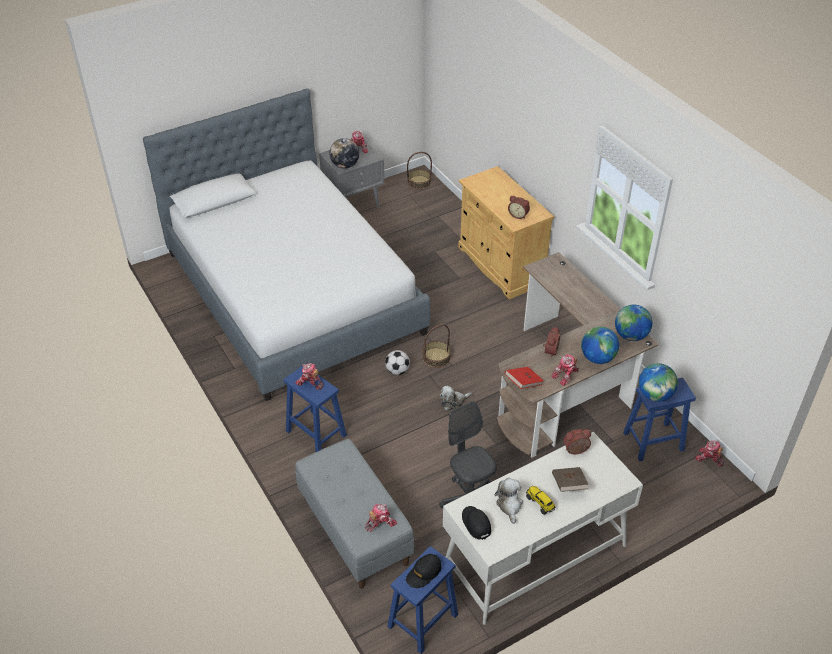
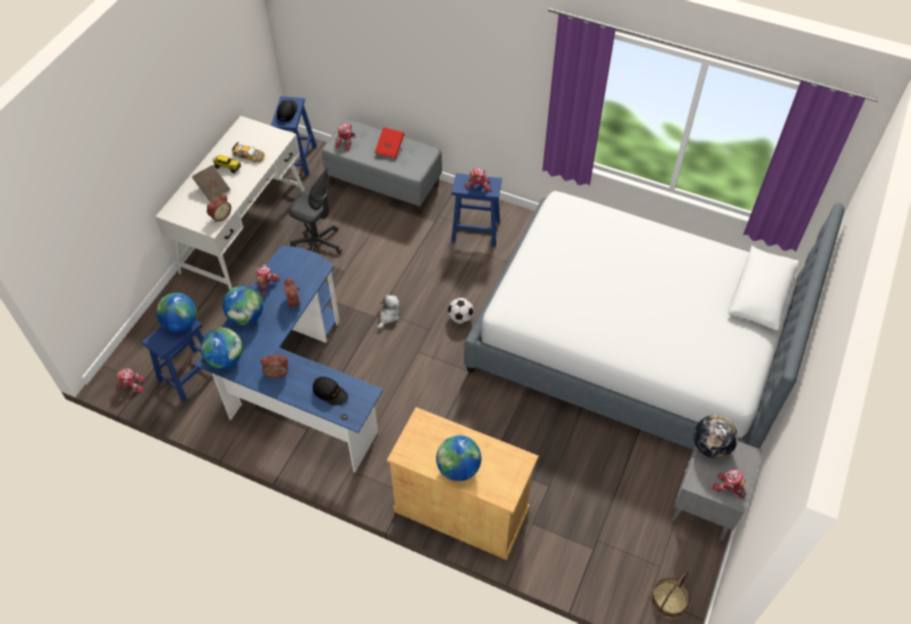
camera: 145 degrees right, 10 degrees up
(436, 357) = (438, 351): basket -> none
(476, 524) = (265, 134): black cap -> black cap (330, 393)
(509, 505) = (249, 155): plush toy -> toy car
(512, 194) = (458, 468): none -> globe
(518, 215) = (427, 436): alarm clock -> alarm clock (277, 374)
(523, 383) = (299, 257): red book -> red book (390, 148)
(566, 387) = (296, 387): brown desk -> blue desk

